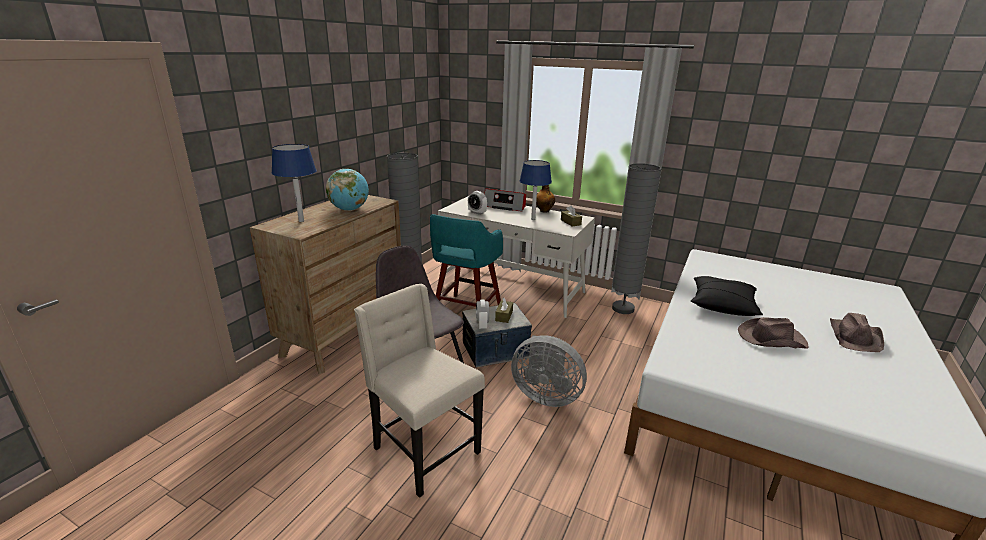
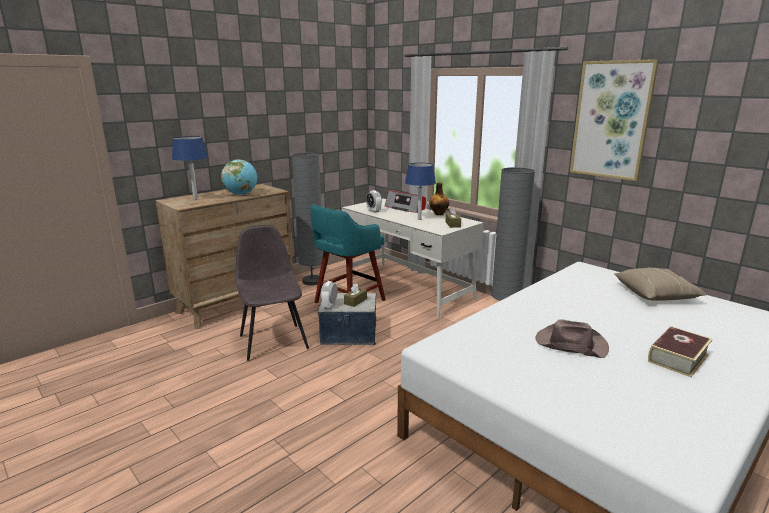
camera: 20 degrees right, 5 degrees down
(423, 450) = (227, 397): beige chair -> none
(546, 395) = (364, 376): grey fan -> none
(722, 305) = (550, 310): black pillow -> none
(730, 117) = (611, 120): none -> picture
(781, 276) = (655, 294): none -> beige pillow
(854, 337) = (678, 358): brown hat -> book

